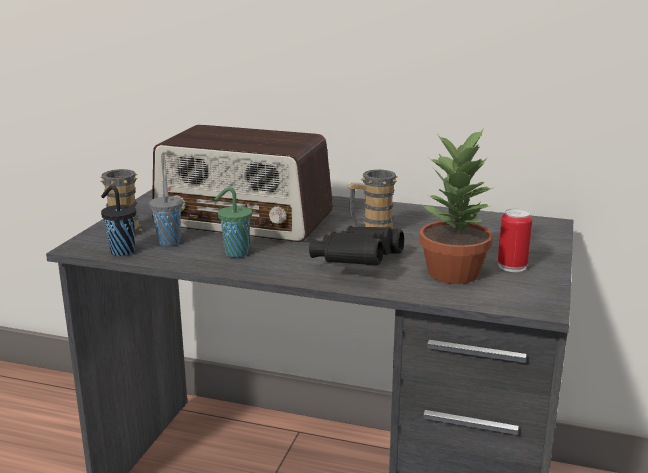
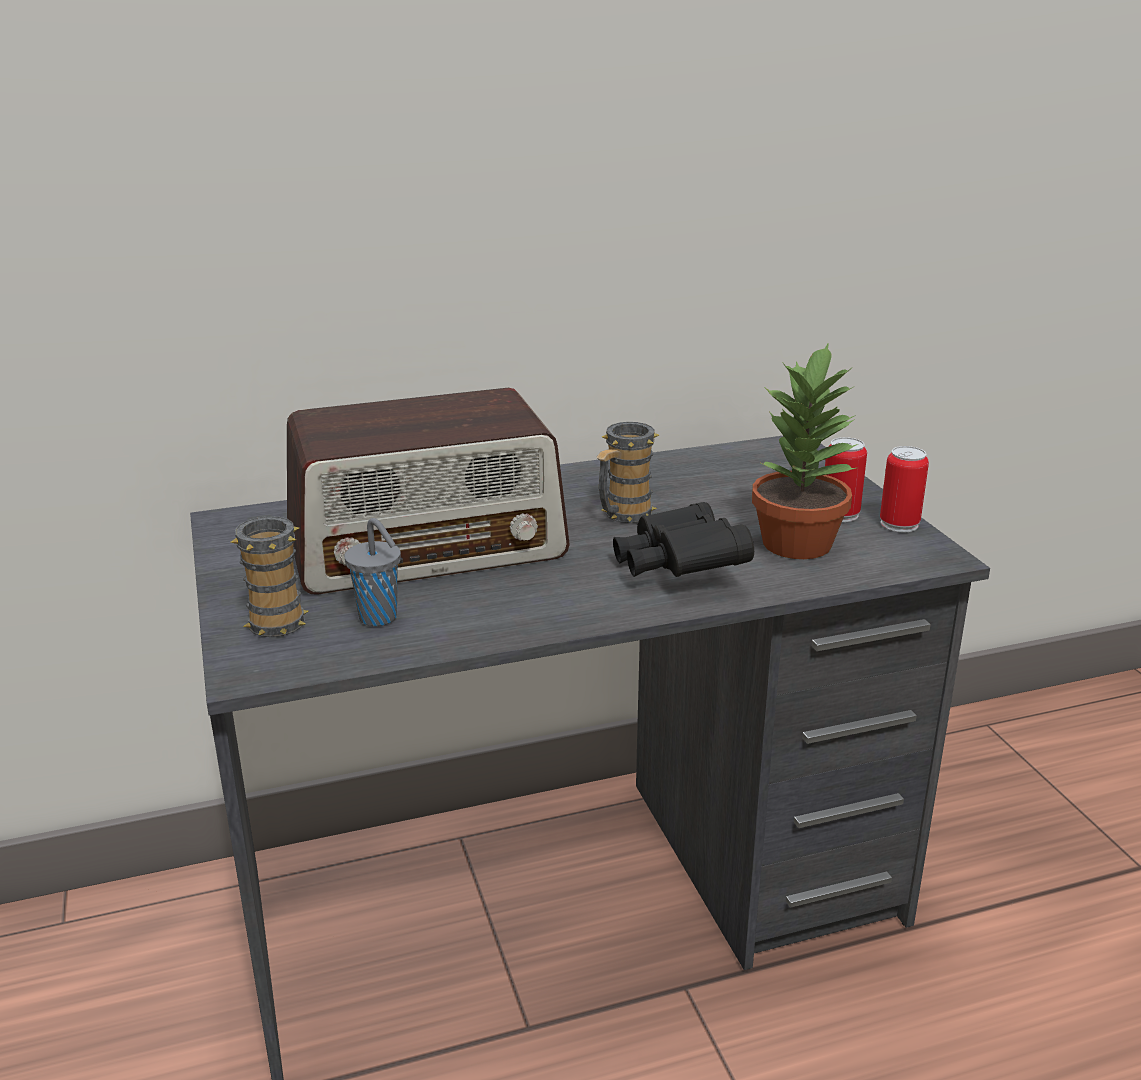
camera: 35 degrees left, 5 degrees up
(121, 251) = (330, 657): black cup -> none
(235, 253) = (501, 603): green cup -> none
(545, 282) = (899, 524): none -> can

